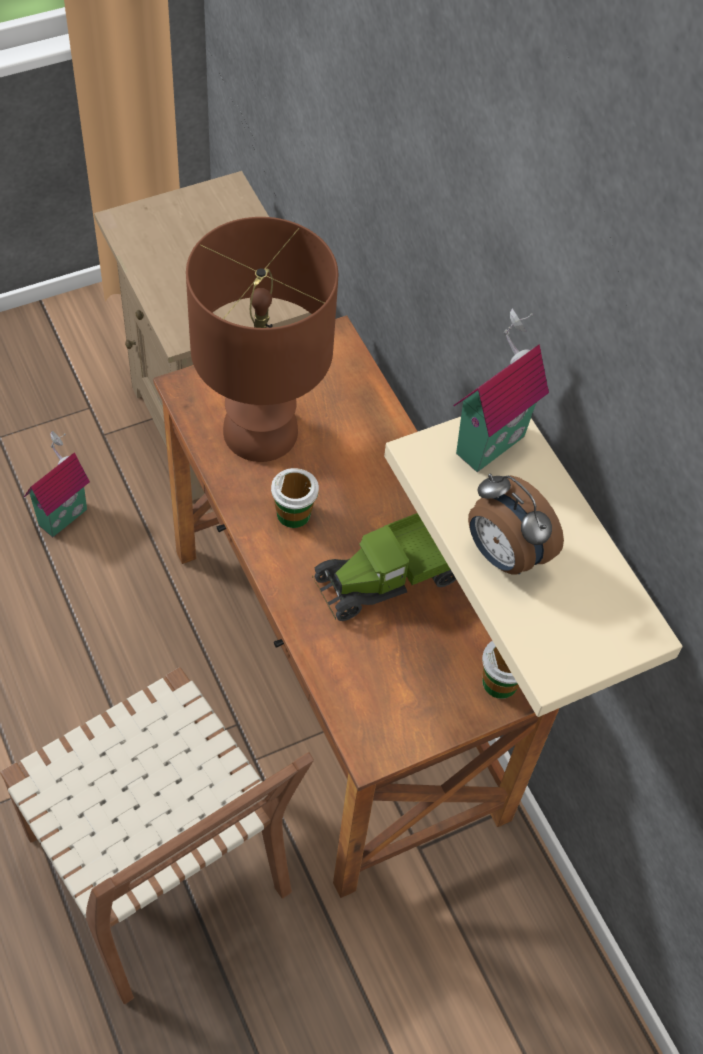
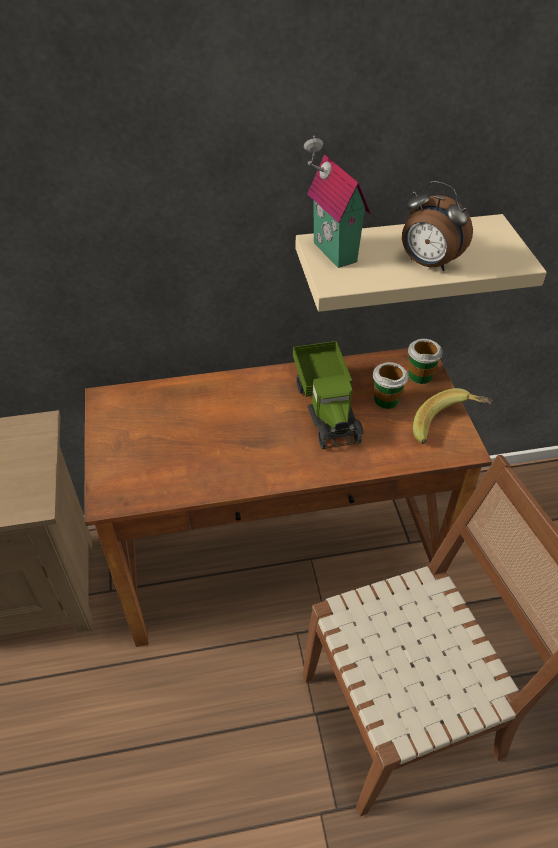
camera: 70 degrees left, 10 degrees down
(61, 515) = (60, 736): toy house -> none
(262, 432) = (174, 457): brown table lamp -> none
(293, 514) = (258, 453): cup -> cup (386, 399)
(403, 727) = (448, 428): none -> banana
(503, 555) = (428, 264): alarm clock -> alarm clock turned 60 degrees clockwise

